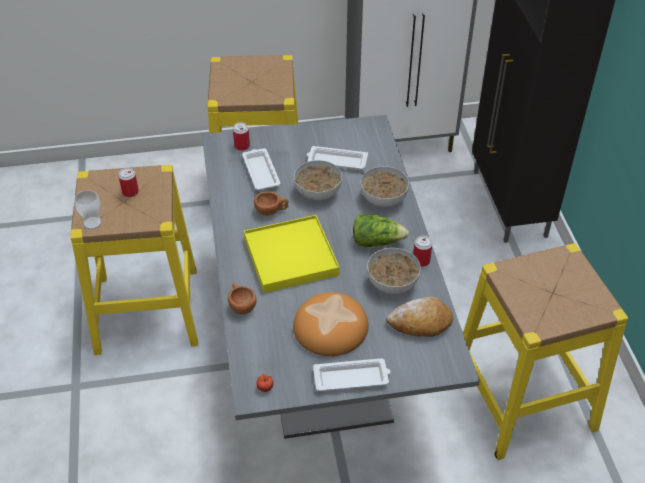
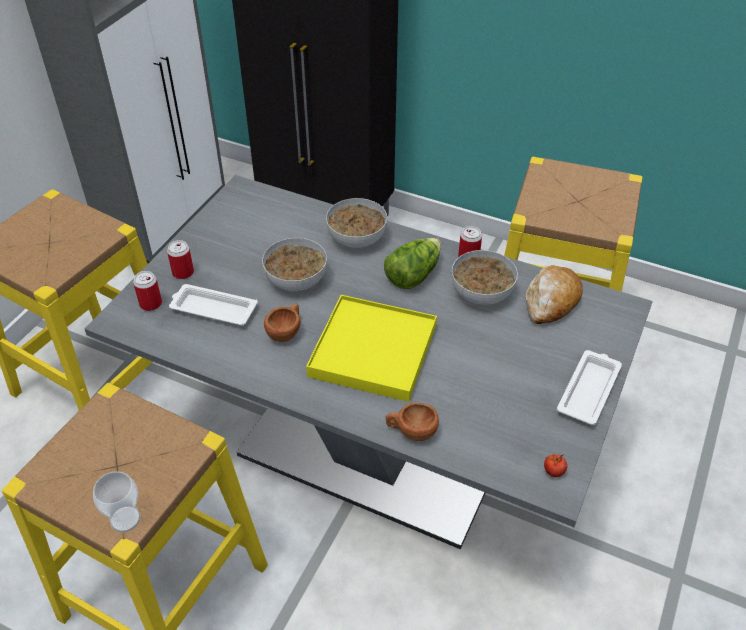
camera: 55 degrees left, 0 degrees up
(130, 192) = (110, 449): can -> can (183, 273)
(331, 327) = (506, 371): bread -> none
(336, 161) = (264, 243): white tray -> none

